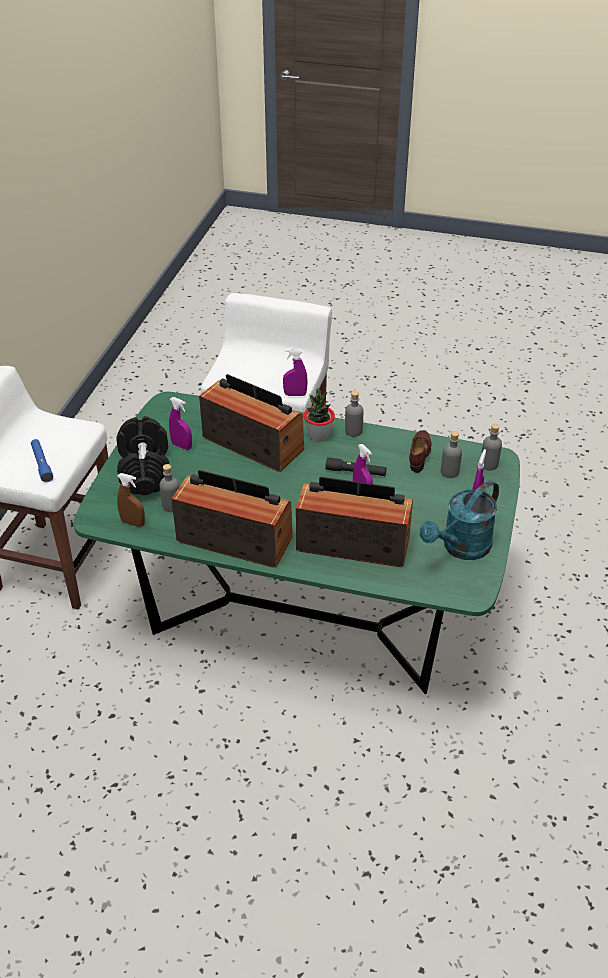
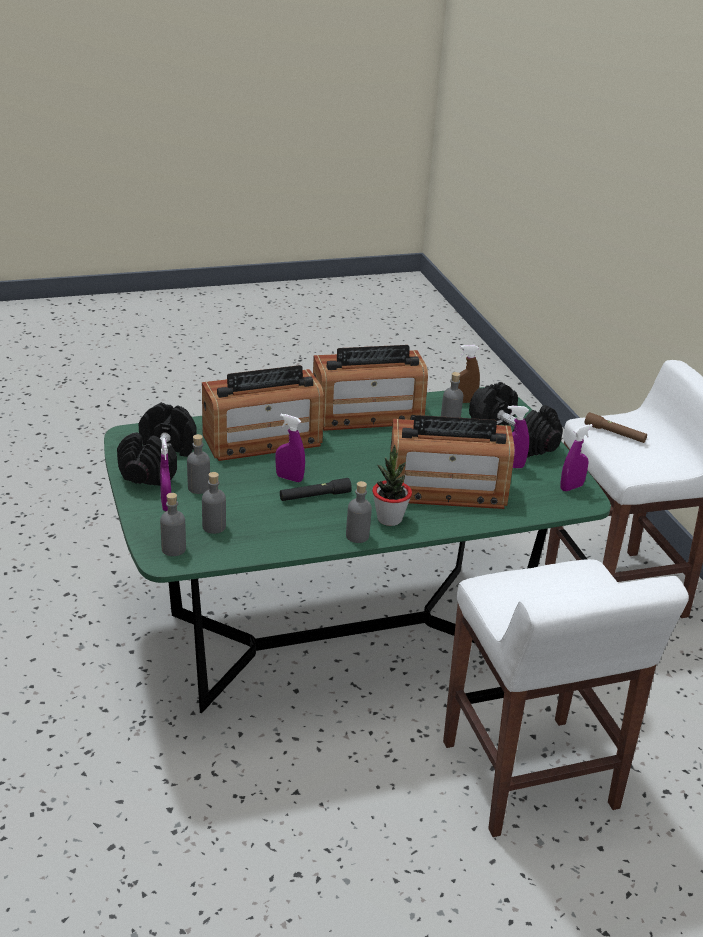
camera: 145 degrees right, 10 degrees down
(42, 464) = (614, 433): blue flashlight -> brown flashlight
(295, 394) = (479, 581): purple spray bottle -> purple spray bottle (571, 487)
(419, 454) = (261, 535): brown shoe -> none
(440, 511) = (198, 488): none -> grey bottle
(461, 548) = (158, 463): turquoise watering can -> black dumbbell

